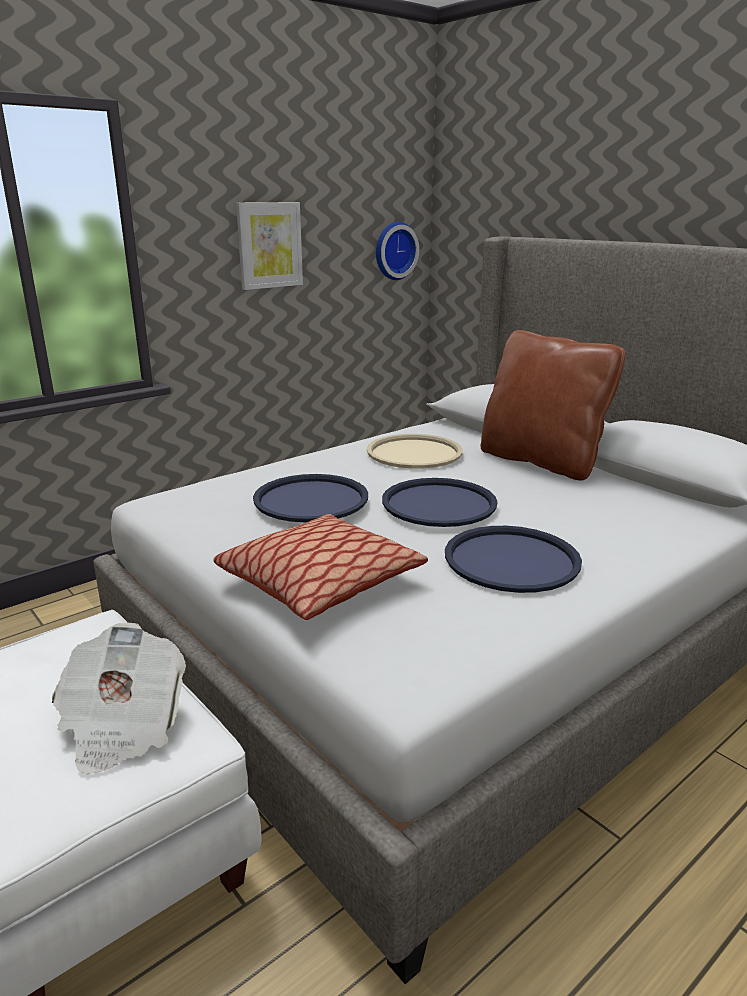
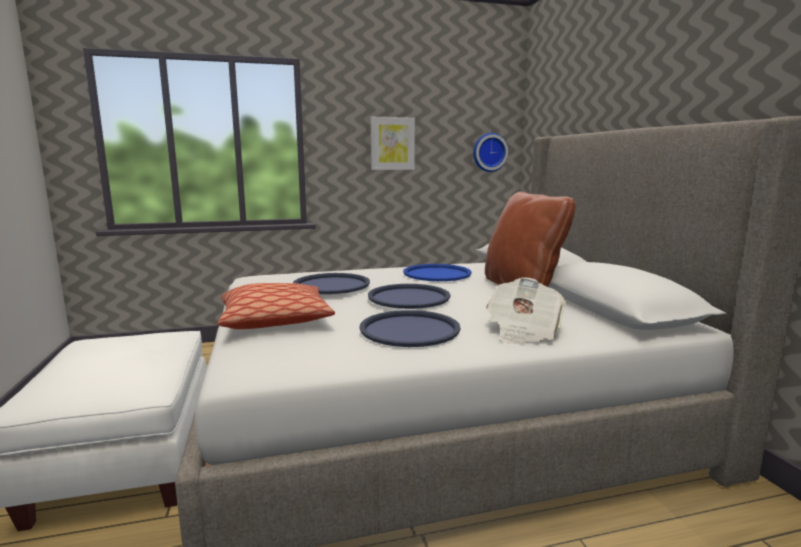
camera: 25 degrees right, 10 degrees down
(122, 724) = (125, 373): newspaper -> newspaper (523, 331)
(414, 453) = (437, 274): beige tray -> blue tray

